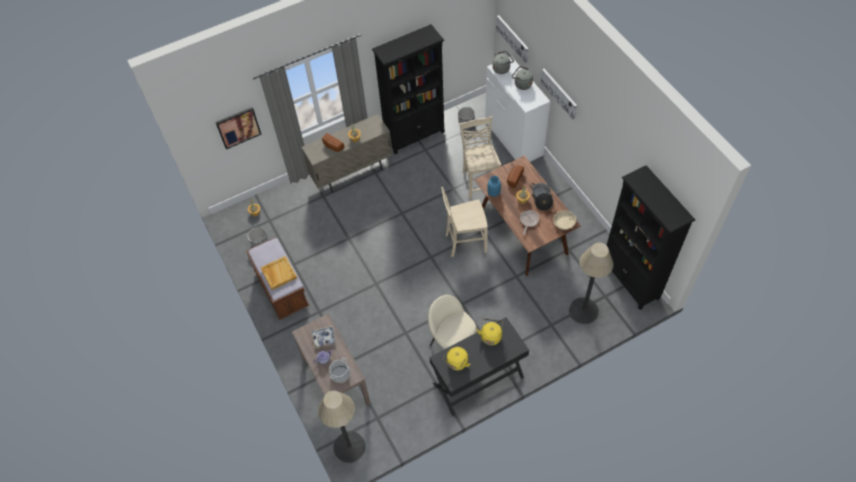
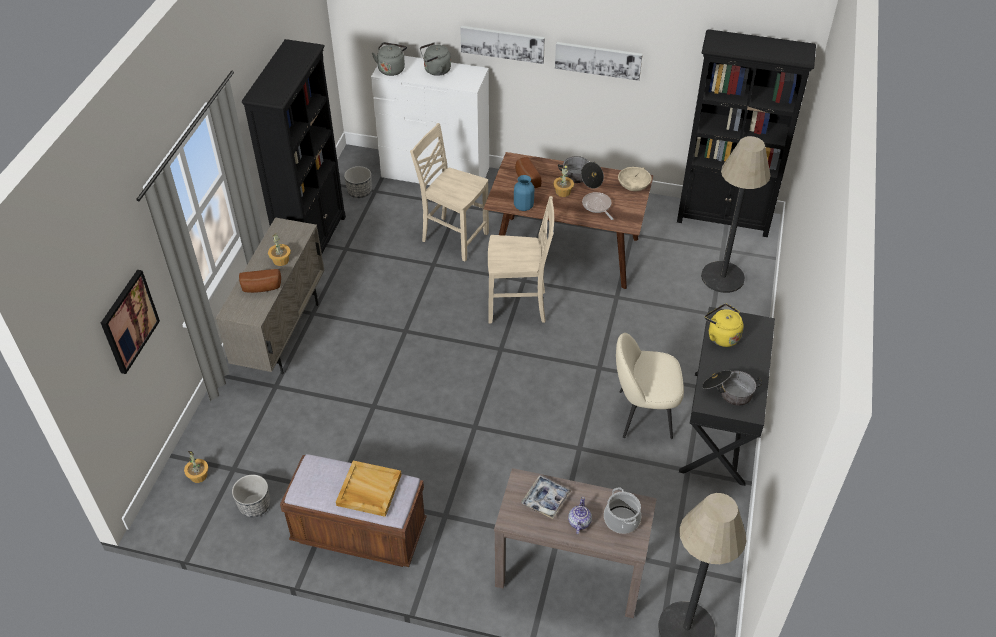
camera: 50 degrees left, 10 degrees down
(456, 363) = (728, 392): yellow kettle -> cooking pot
(464, 242) = (518, 306): beige chair -> beige chair turned 120 degrees counterclockwise
(513, 38) = (380, 22): picture -> picture (598, 60)

